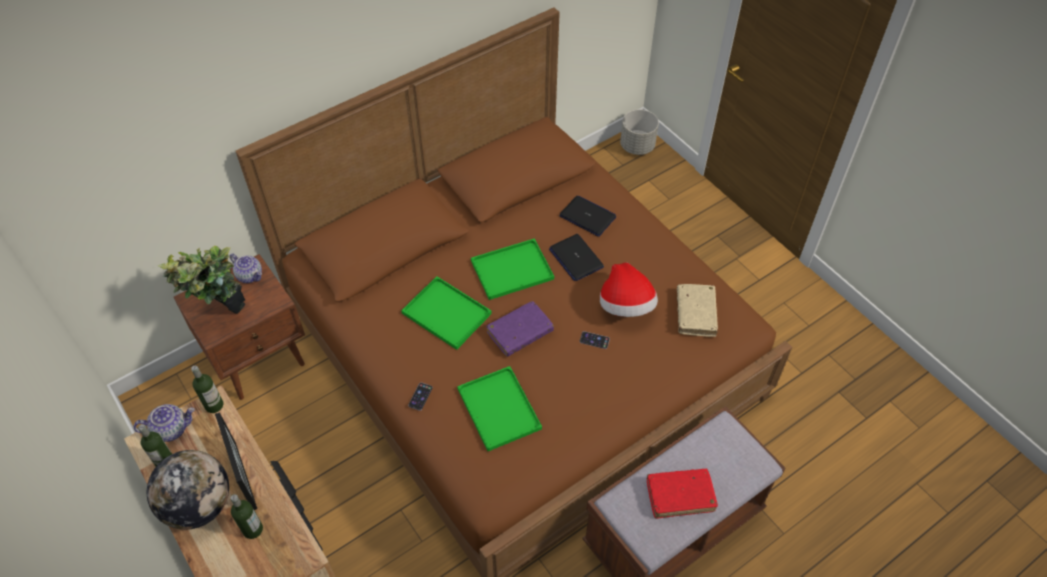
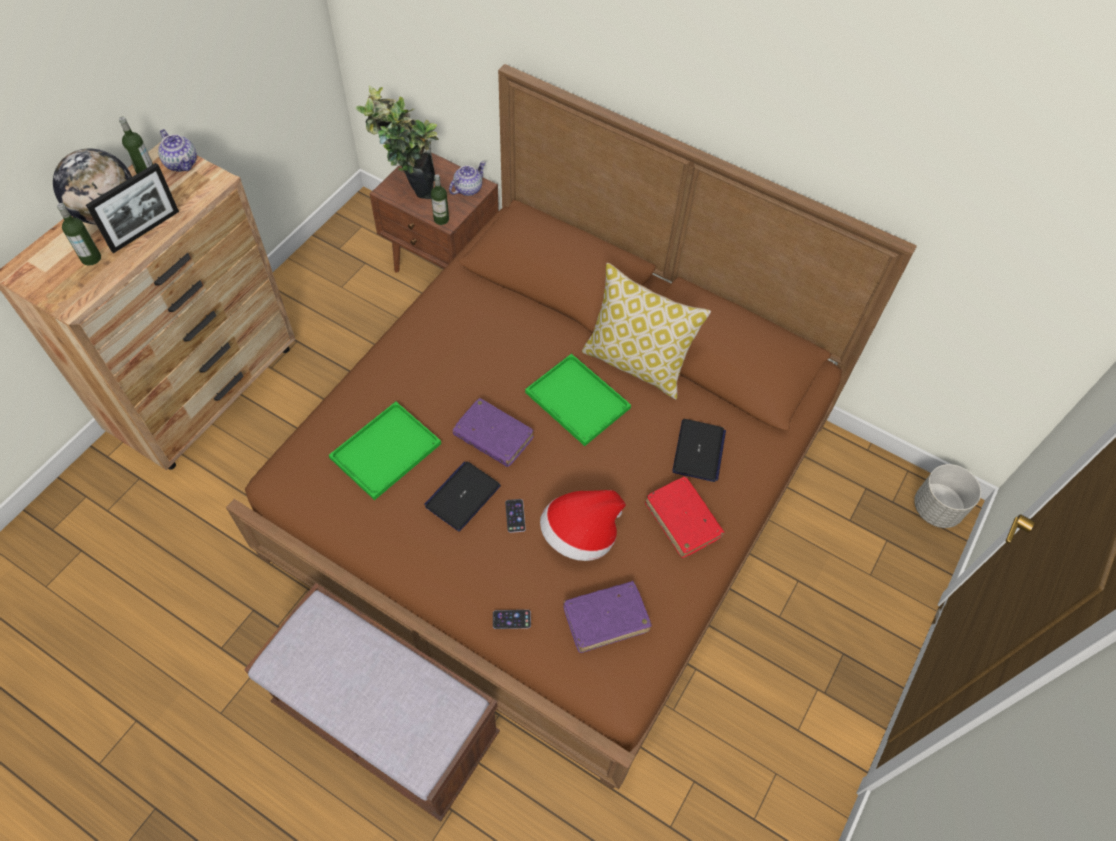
camera: 65 degrees right, 5 degrees up
(214, 405) = (215, 181): bottle -> bottle (441, 219)
(250, 275) = (468, 188): teapot -> teapot turned 150 degrees counterclockwise
(420, 396) = (376, 376): phone -> phone (511, 619)
(444, 313) = (489, 359): green tray -> none
(497, 224) = (637, 363): none -> pillow
(576, 258) = (627, 458): laptop -> laptop (462, 496)
(680, 496) = (345, 678): red book -> red book (682, 520)
(695, 314) = (606, 619): beige book -> purple book

